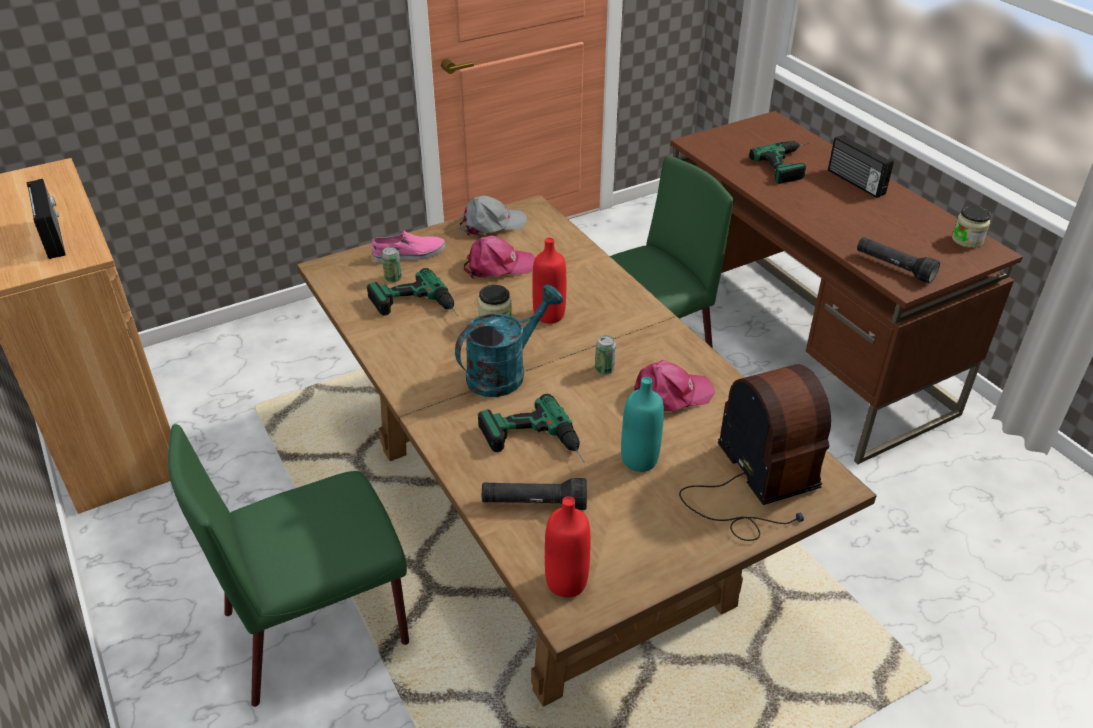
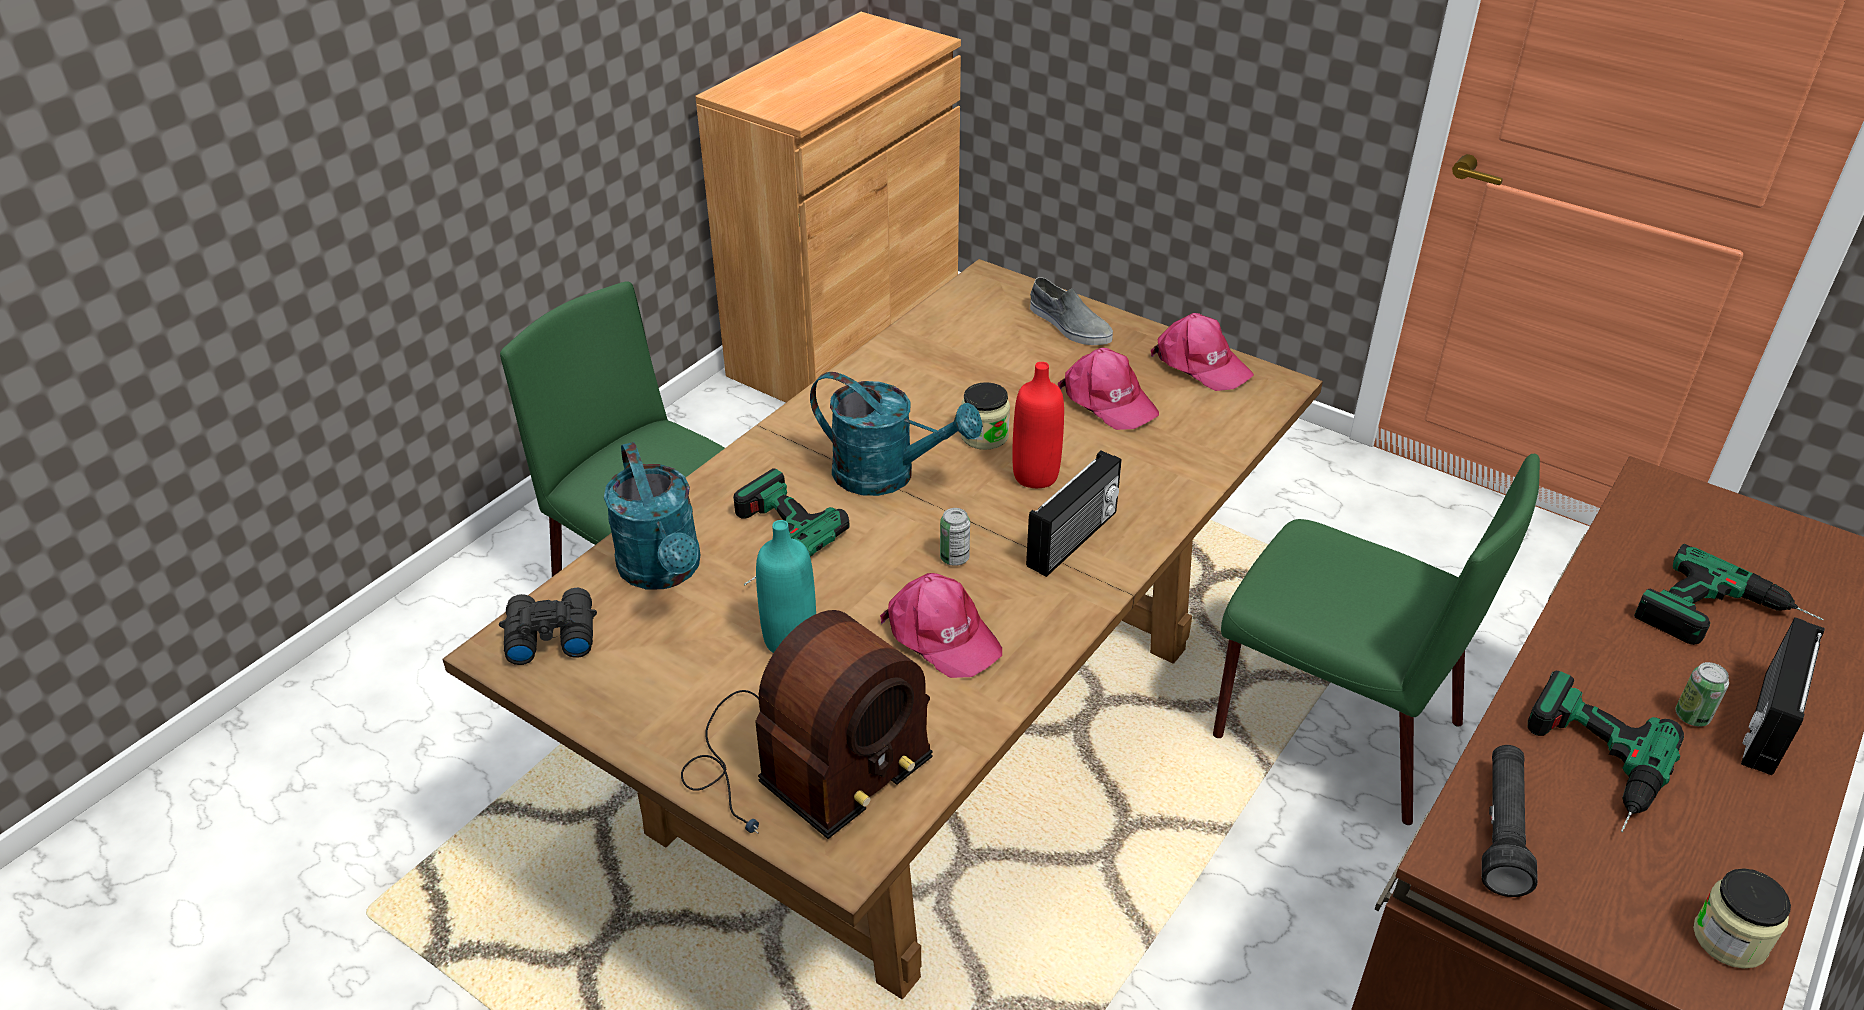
camera: 65 degrees right, 0 degrees up
(55, 237) = (813, 89): radio -> radio (1074, 540)
(393, 278) = (1008, 331): can -> can (1692, 716)
(409, 254) = (1069, 325): pink shoe -> grey shoe
(416, 308) = (963, 368): power drill -> power drill (1589, 765)
(491, 224) = (1200, 364): grey cap -> pink cap
(534, 503) = (664, 572): black flashlight -> turquoise watering can
(566, 582) = (549, 635): red bottle -> black binoculars

